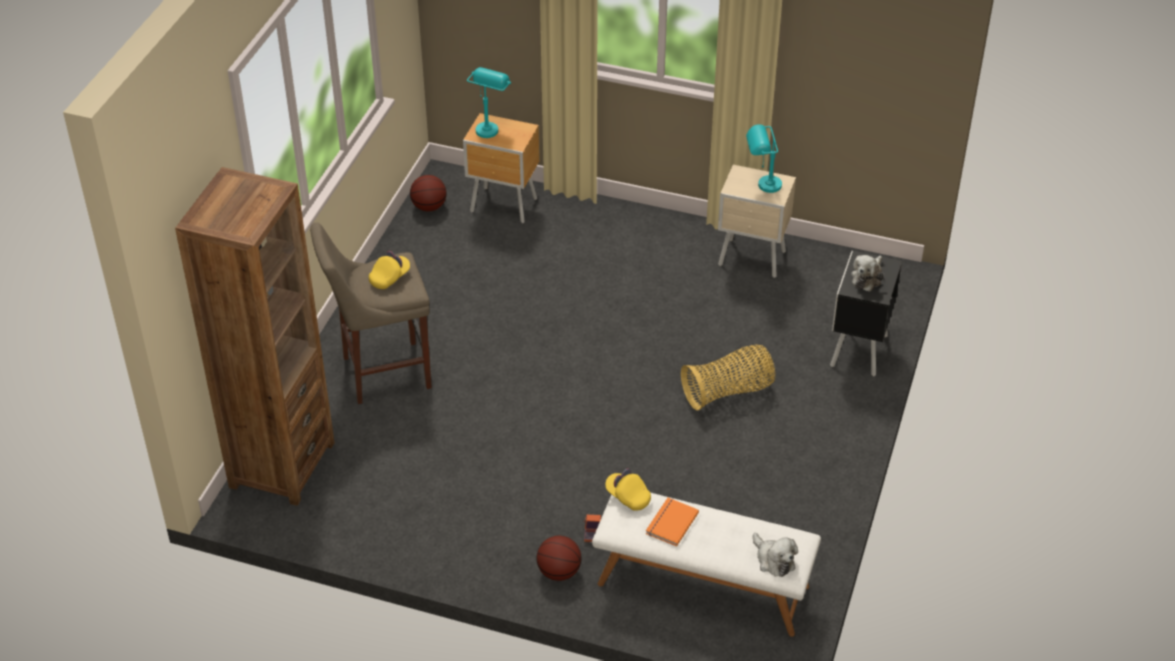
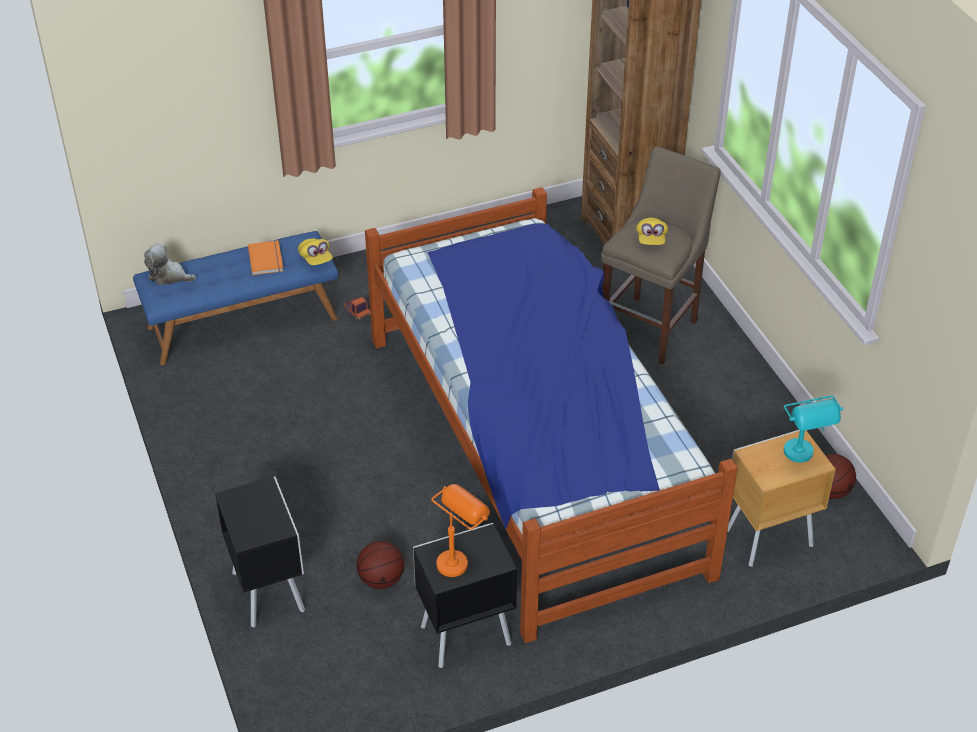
camera: 140 degrees right, 0 degrees up
(559, 572) = (355, 277): basketball -> basketball (381, 579)
(582, 337) = (535, 451): none -> bed
(628, 497) = (316, 259): yellow cap -> yellow cap turned 60 degrees clockwise
(702, 586) = (242, 322): white bench -> blue bench
(728, 392) = (357, 477): basket -> none
(753, 260) = (463, 636): beige nightstand -> black nightstand
(761, 186) = (459, 557): turquoise table lamp -> orange table lamp
(867, 278) = (257, 511): plush toy -> none

